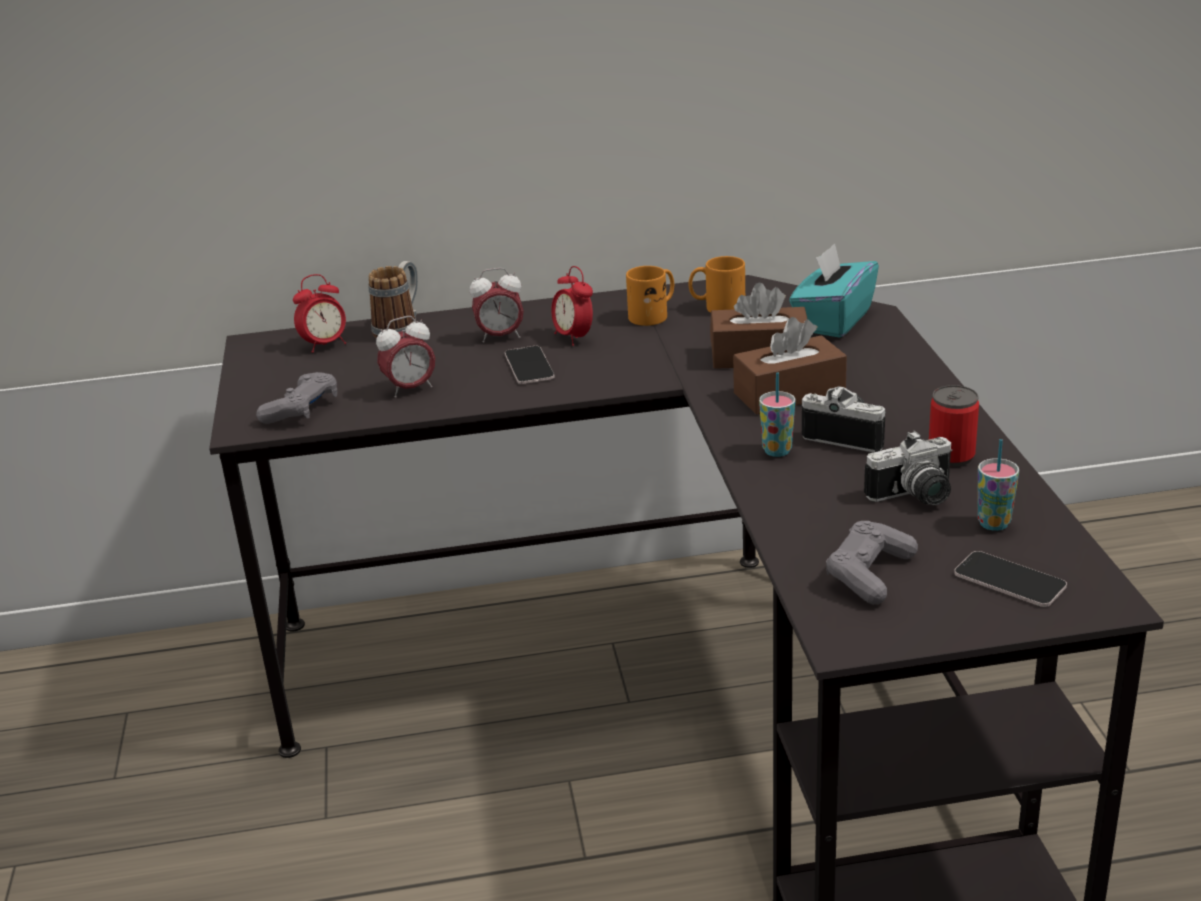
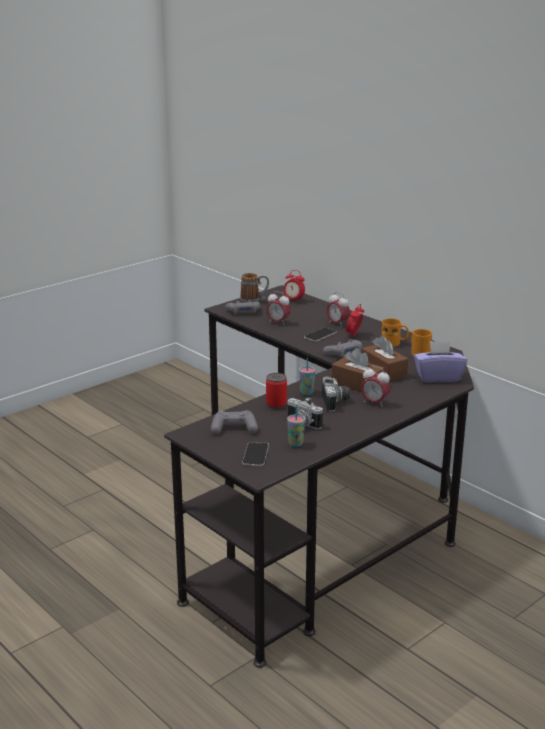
camera: 55 degrees right, 5 degrees down
(401, 328) = (322, 307): mug -> mug (254, 301)
(642, 368) = (344, 353): none -> grey game controller
(833, 320) = (438, 377): turquoise tissue box -> purple tissue box
(883, 400) = (374, 403): none -> alarm clock
(951, 456) = (341, 425): can -> can (276, 404)

